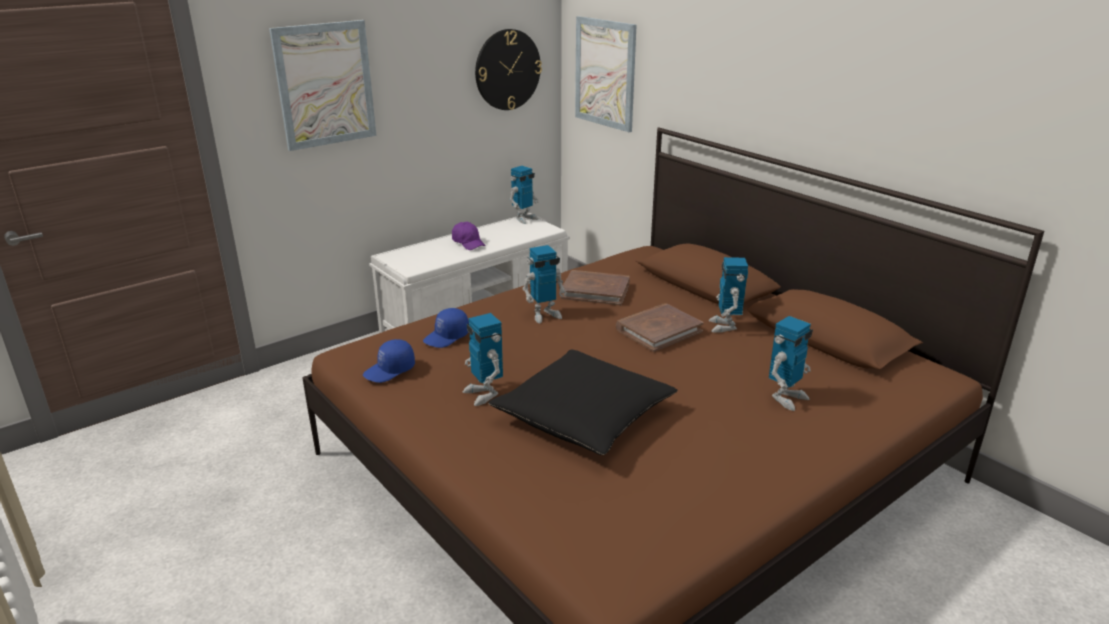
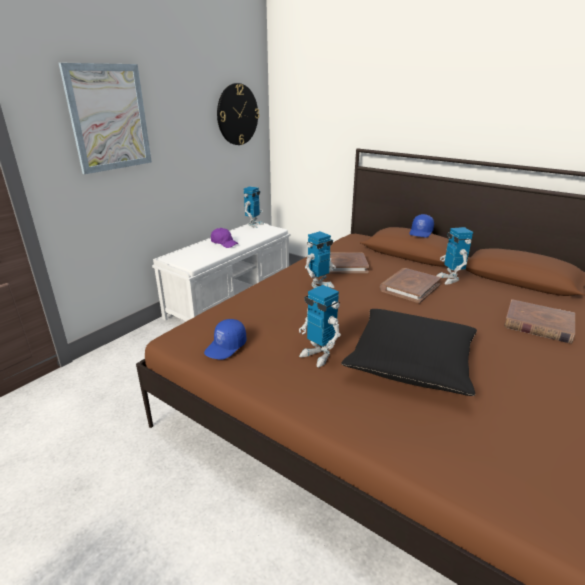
camera: 15 degrees left, 0 degrees up
(447, 337) = (257, 312): blue cap -> blue cap (421, 233)
(605, 73) = (307, 115): picture -> none
(786, 398) = (538, 324): toy robot -> brown book

